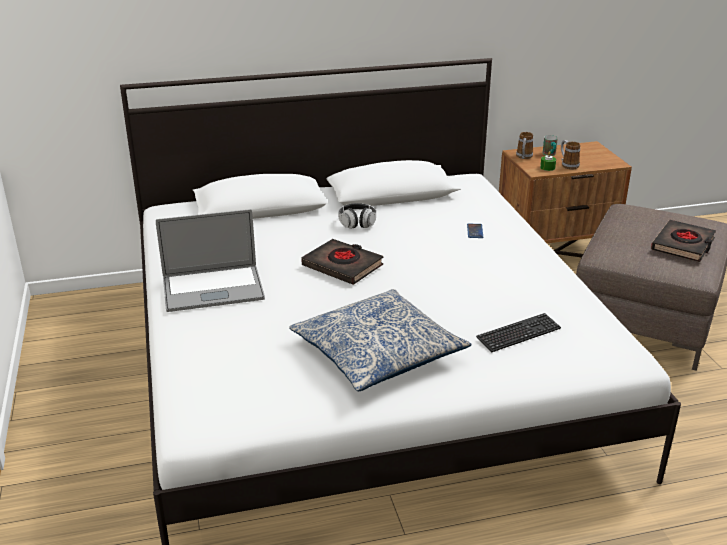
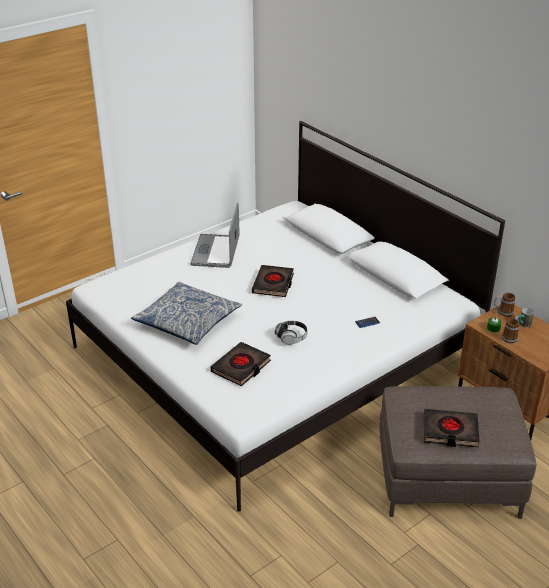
camera: 65 degrees right, 5 degrees up
(213, 289) = (215, 251): laptop -> laptop turned 45 degrees clockwise
(357, 223) = (336, 274): headphones -> headphones (291, 338)
(518, 334) = (241, 367): keyboard -> black book

